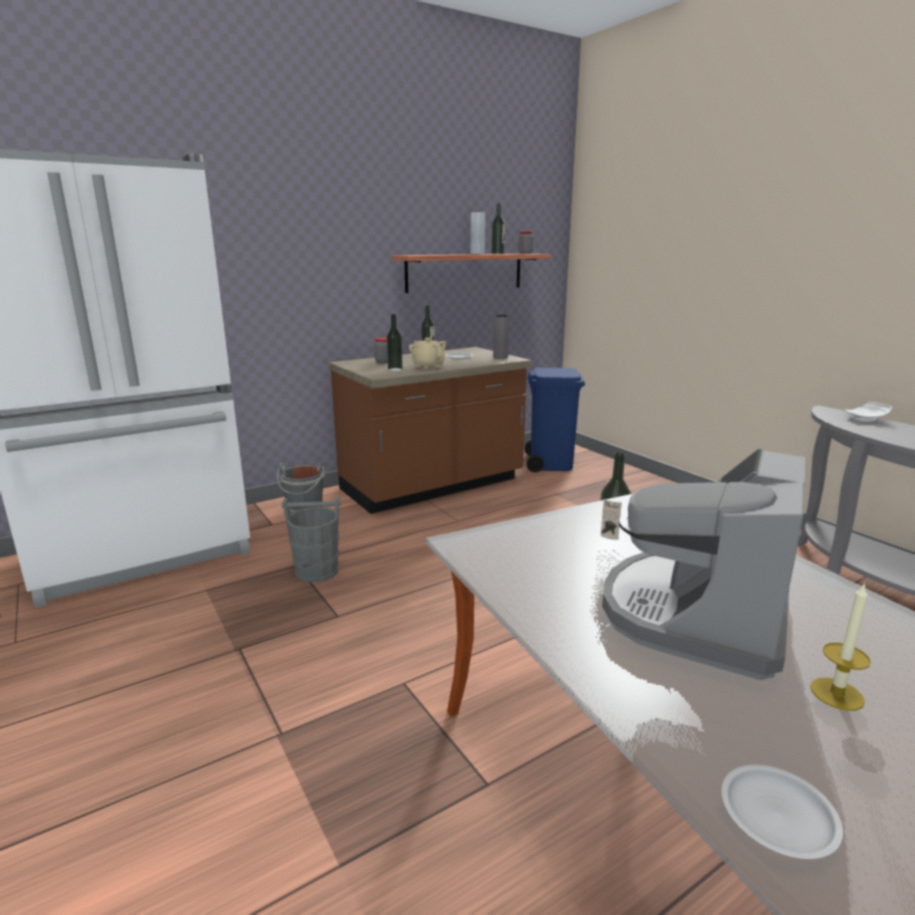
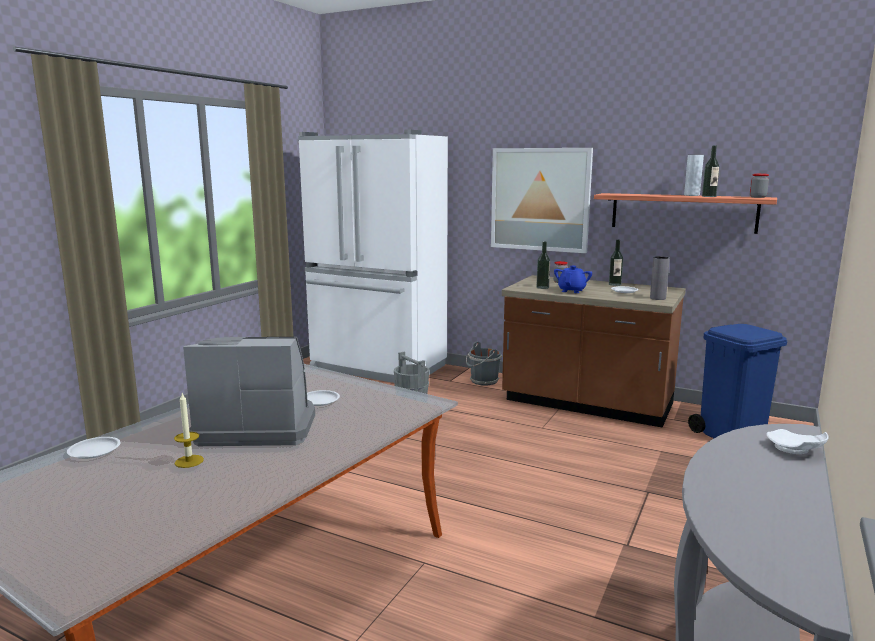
camera: 60 degrees right, 5 degrees down
(323, 266) = (540, 199): none -> picture
(428, 366) = (572, 291): beige teapot -> blue teapot
(610, 554) = (320, 401): bottle -> white plate

